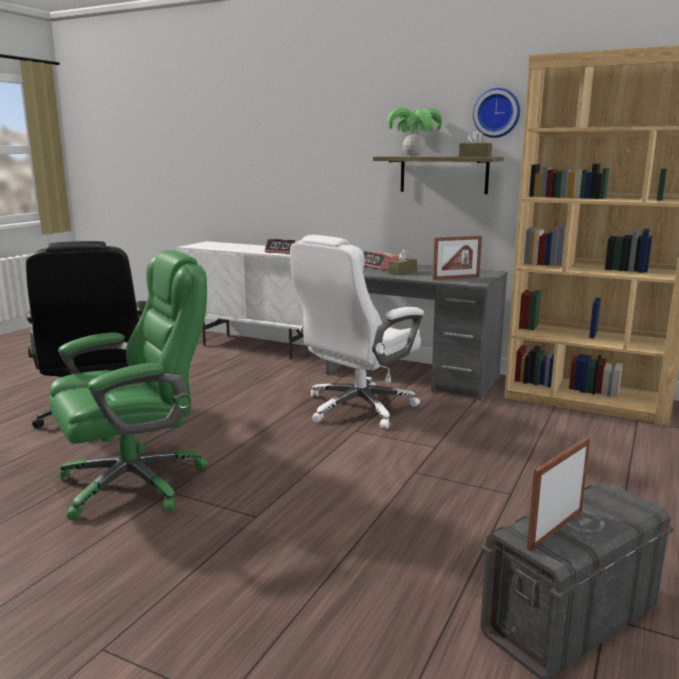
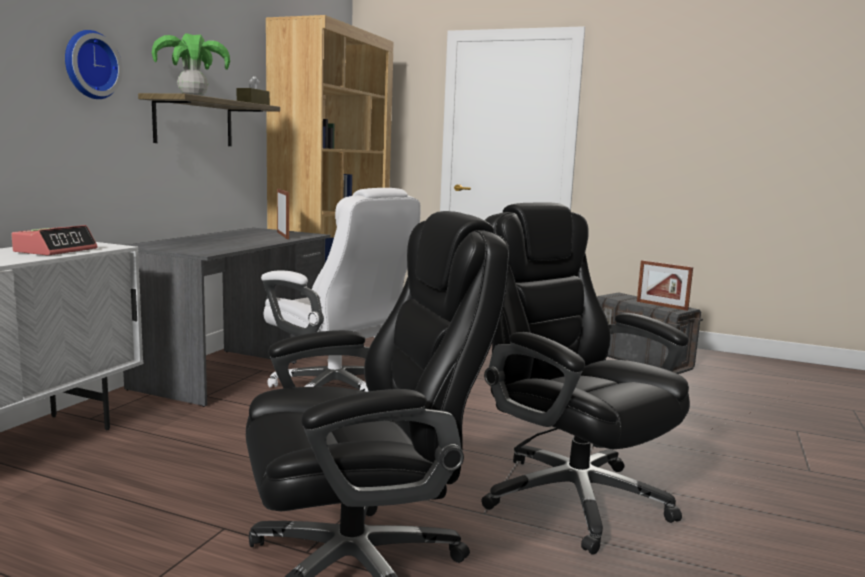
camera: 95 degrees left, 5 degrees down
(136, 482) = (571, 496): green office chair -> black office chair
(380, 266) = (184, 243): alarm clock -> none
(402, 272) = (236, 241): brown tissue box -> none
(497, 113) = (232, 58): wall clock -> wall clock (89, 65)

